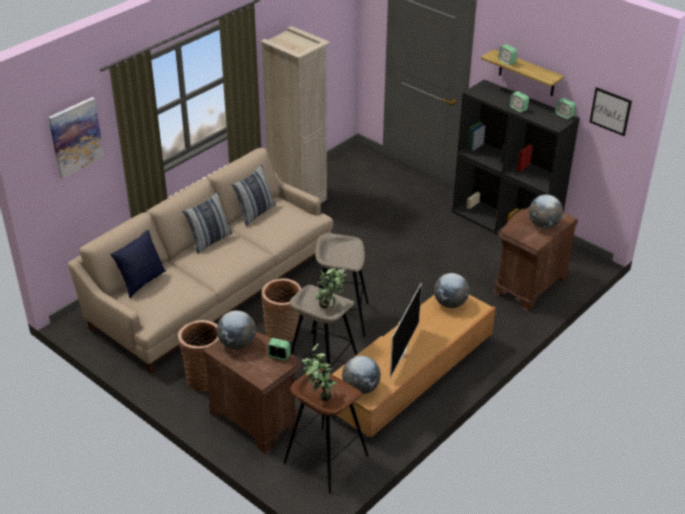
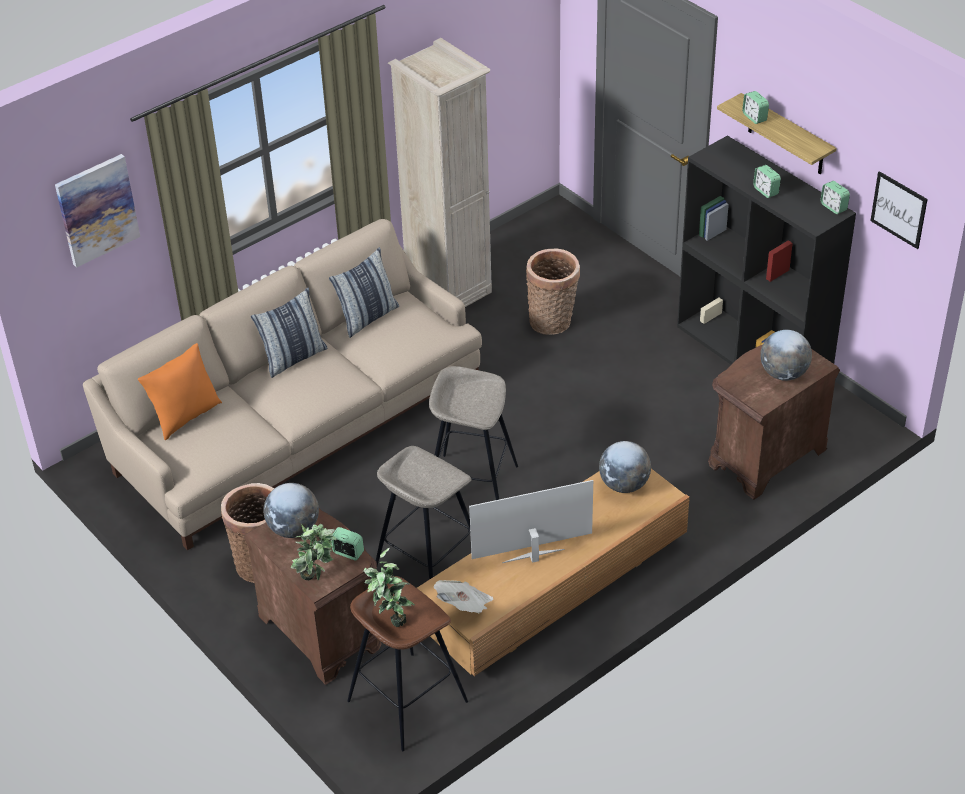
camera: 10 degrees right, 5 degrees up
(141, 282) = (185, 416): blue pillow -> orange pillow
(283, 334) = (385, 505): basket -> basket (553, 322)
(330, 307) = (435, 483): potted plant -> potted plant (317, 578)
(361, 388) = (464, 606): globe -> newspaper
(400, 353) = (533, 557): television -> television turned 135 degrees counterclockwise

